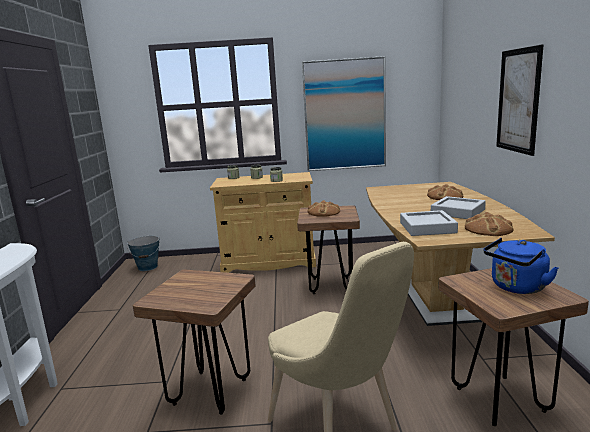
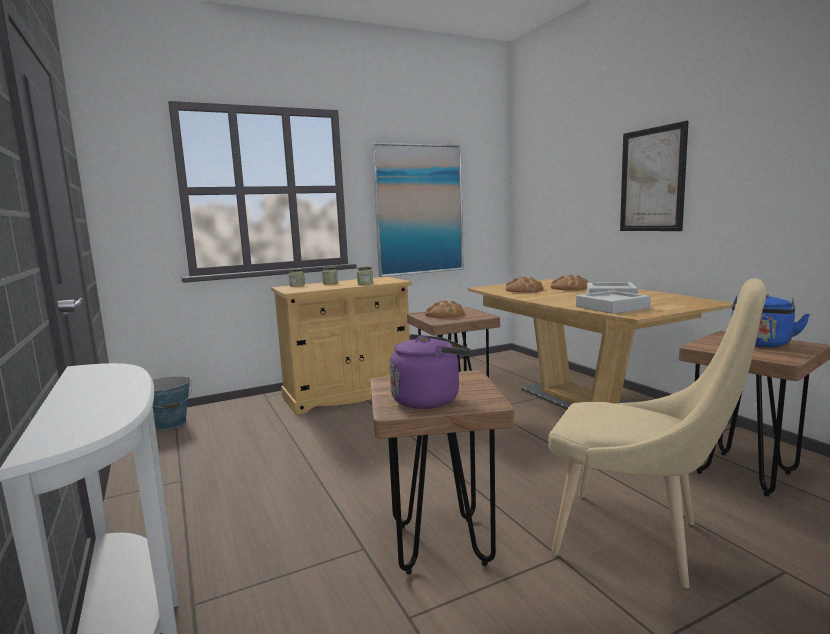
camera: 25 degrees left, 5 degrees down
(182, 295) = (429, 399): none -> purple kettle
(488, 229) = (669, 303): bread -> bread (524, 290)

